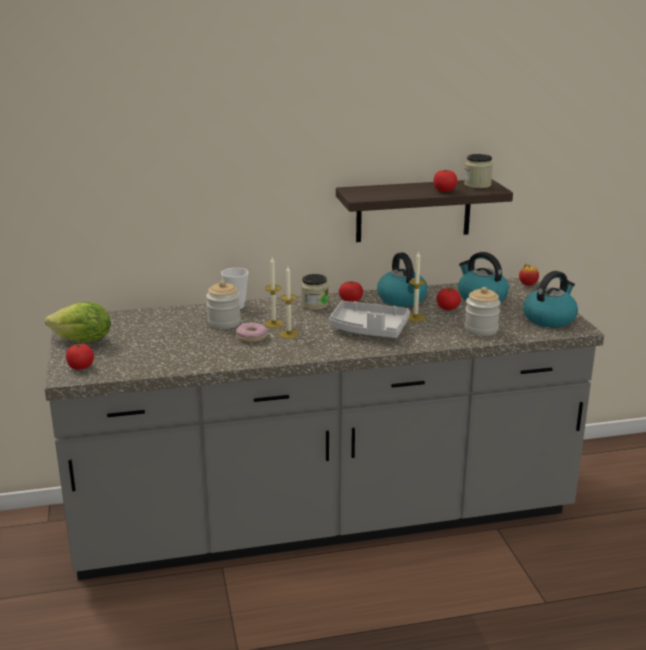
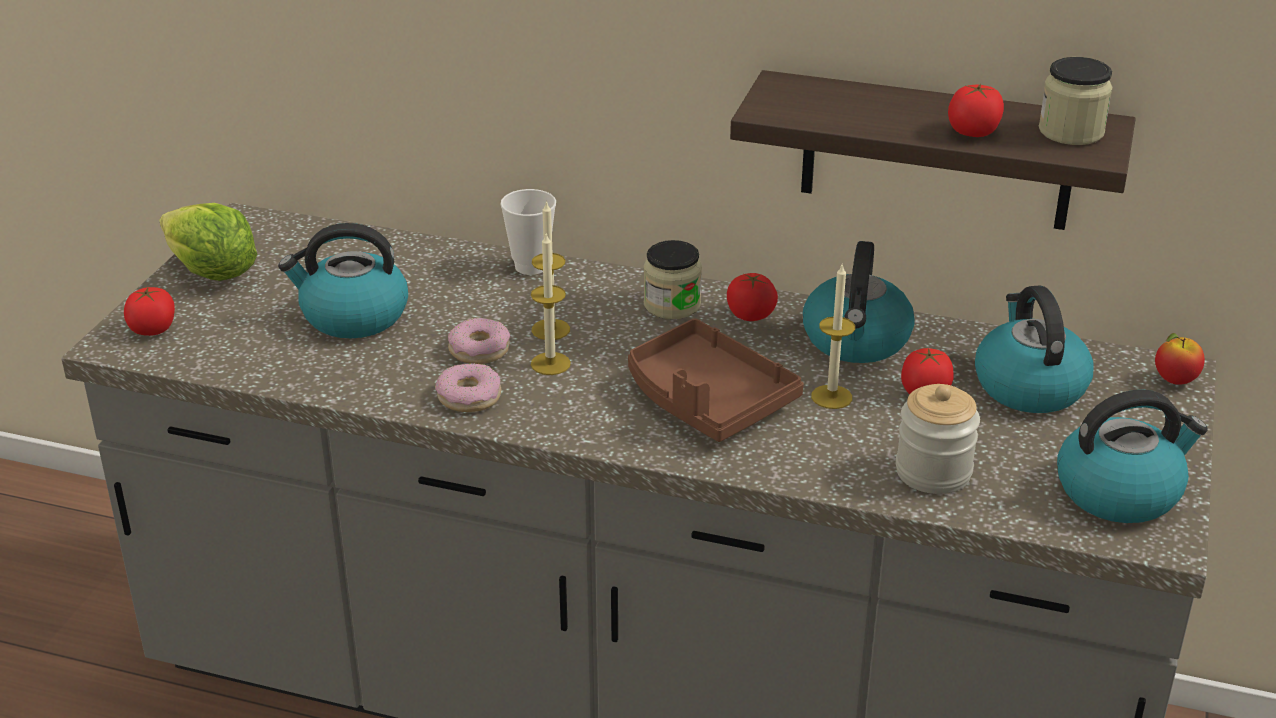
camera: 30 degrees right, 10 degrees up
(176, 340) = (353, 316): none -> kettle
(224, 323) = (470, 300): jar -> none
(268, 353) = (469, 397): none -> donut
(368, 330) = (706, 399): grey tray -> brown tray

